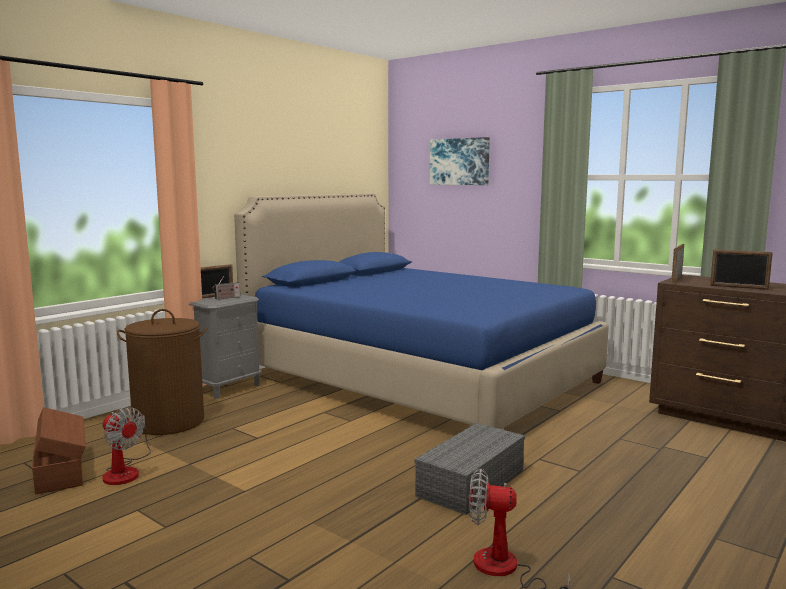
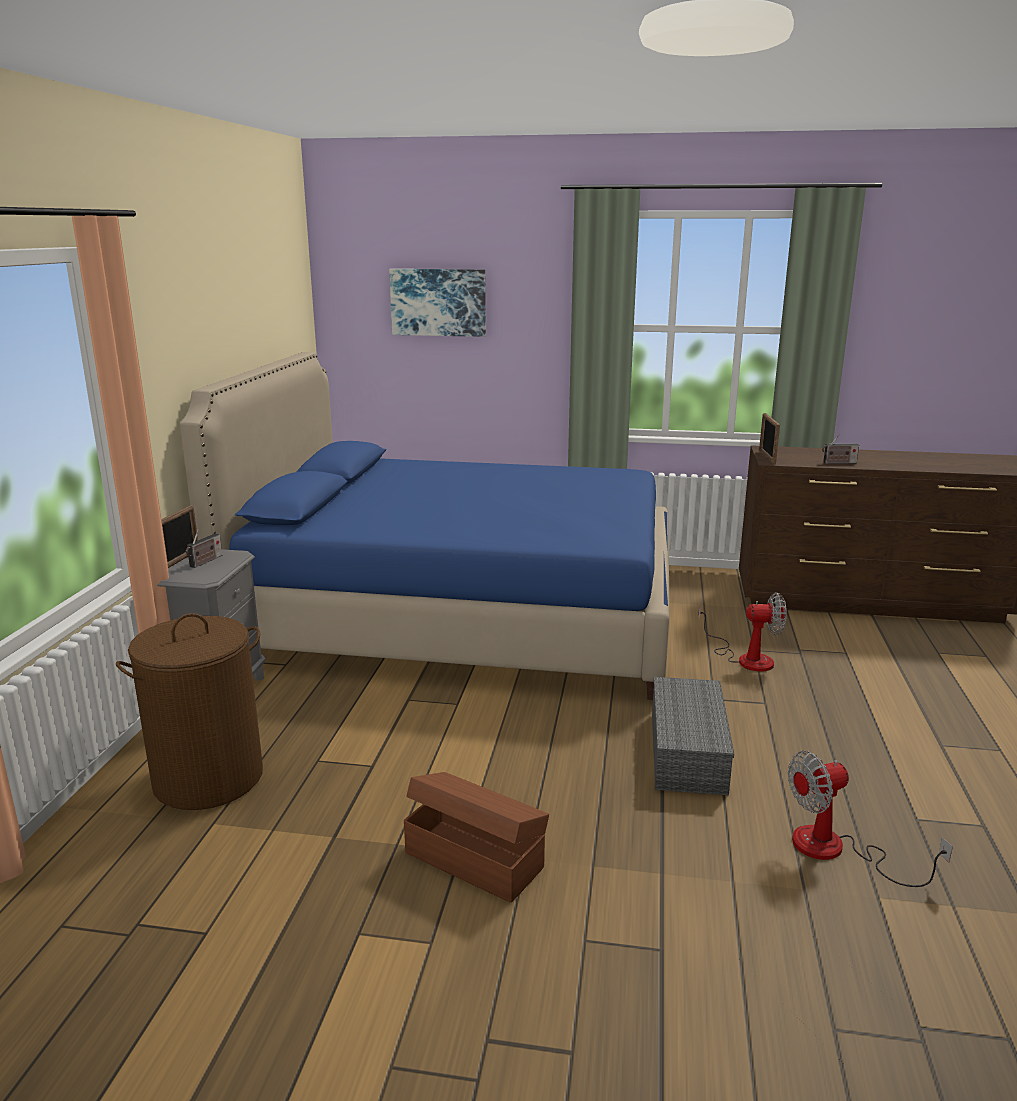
camera: 30 degrees left, 10 degrees up
(61, 471) = (151, 917): brown storage box -> brown storage box (474, 858)
(125, 471) = (255, 881): fan -> fan (746, 658)
(738, 287) = (838, 463): picture frame -> radio

